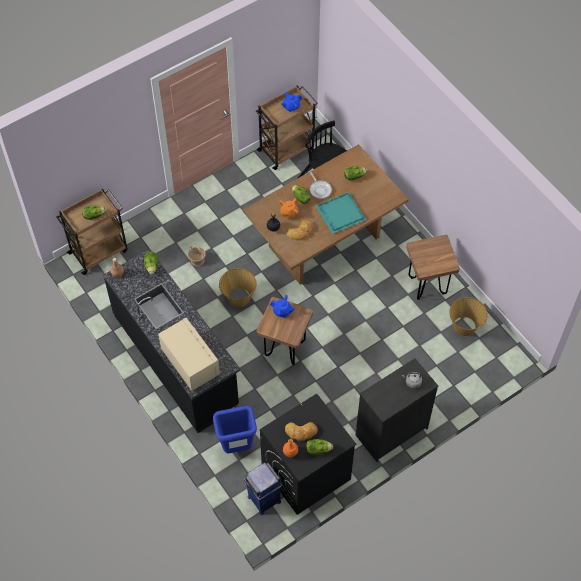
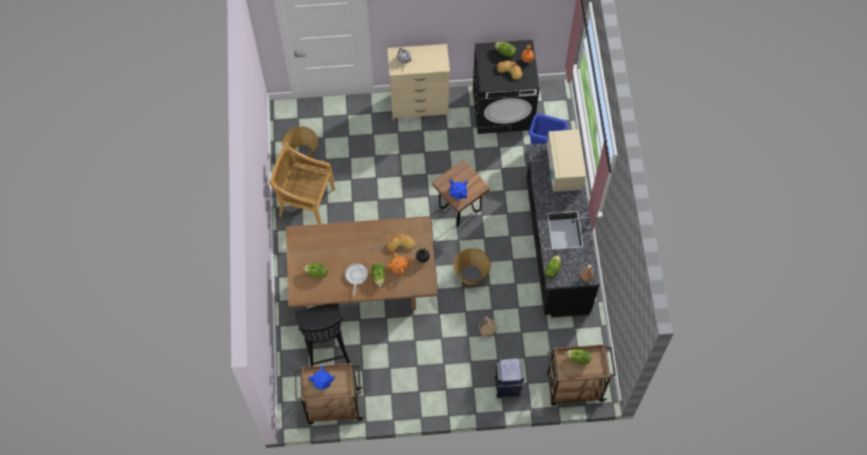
camera: 150 degrees left, 5 degrees up
(264, 498) = (545, 107): blue trash can -> blue trash can (507, 387)
(340, 214) = (355, 242): turquoise tray -> none
(391, 431) = (419, 106): black dresser -> beige dresser
(427, 286) = (306, 202): brown stool -> beige chair

